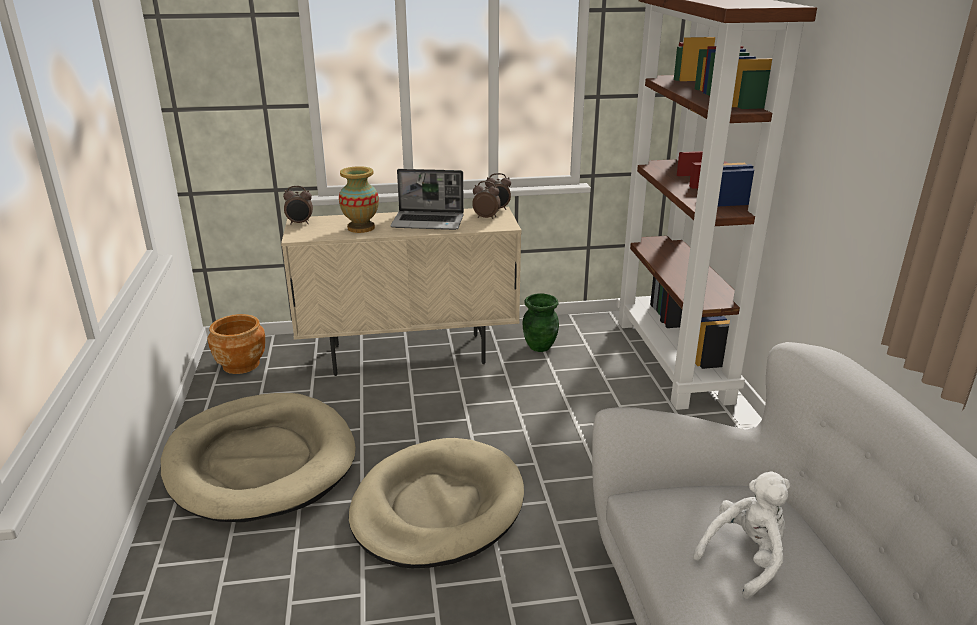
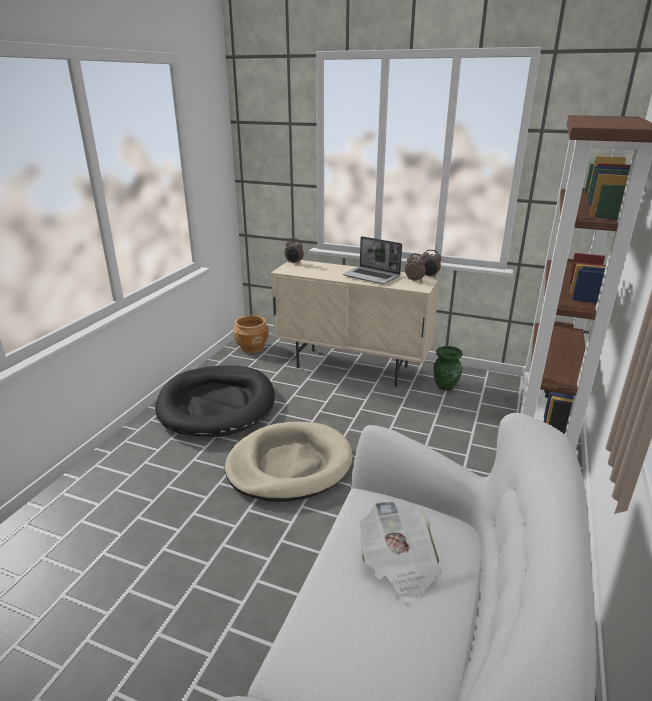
camera: 30 degrees right, 0 degrees up
(260, 461) = (217, 404): beige dog bed -> black dog bed
(361, 228) = (325, 272): vase -> none
(745, 558) = (399, 565): white plush toy -> newspaper

